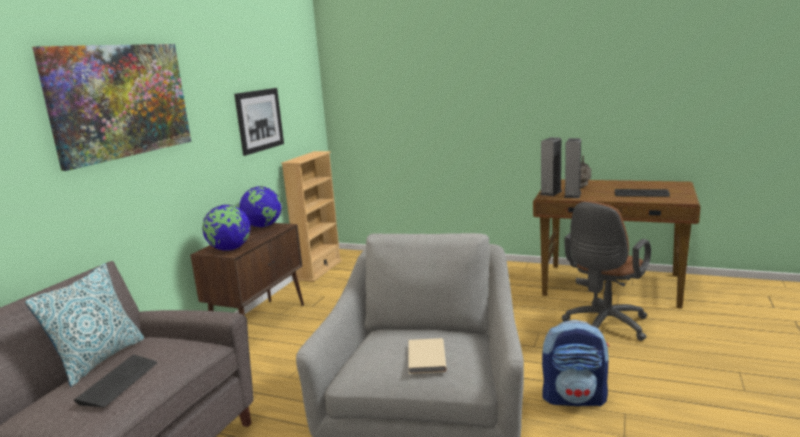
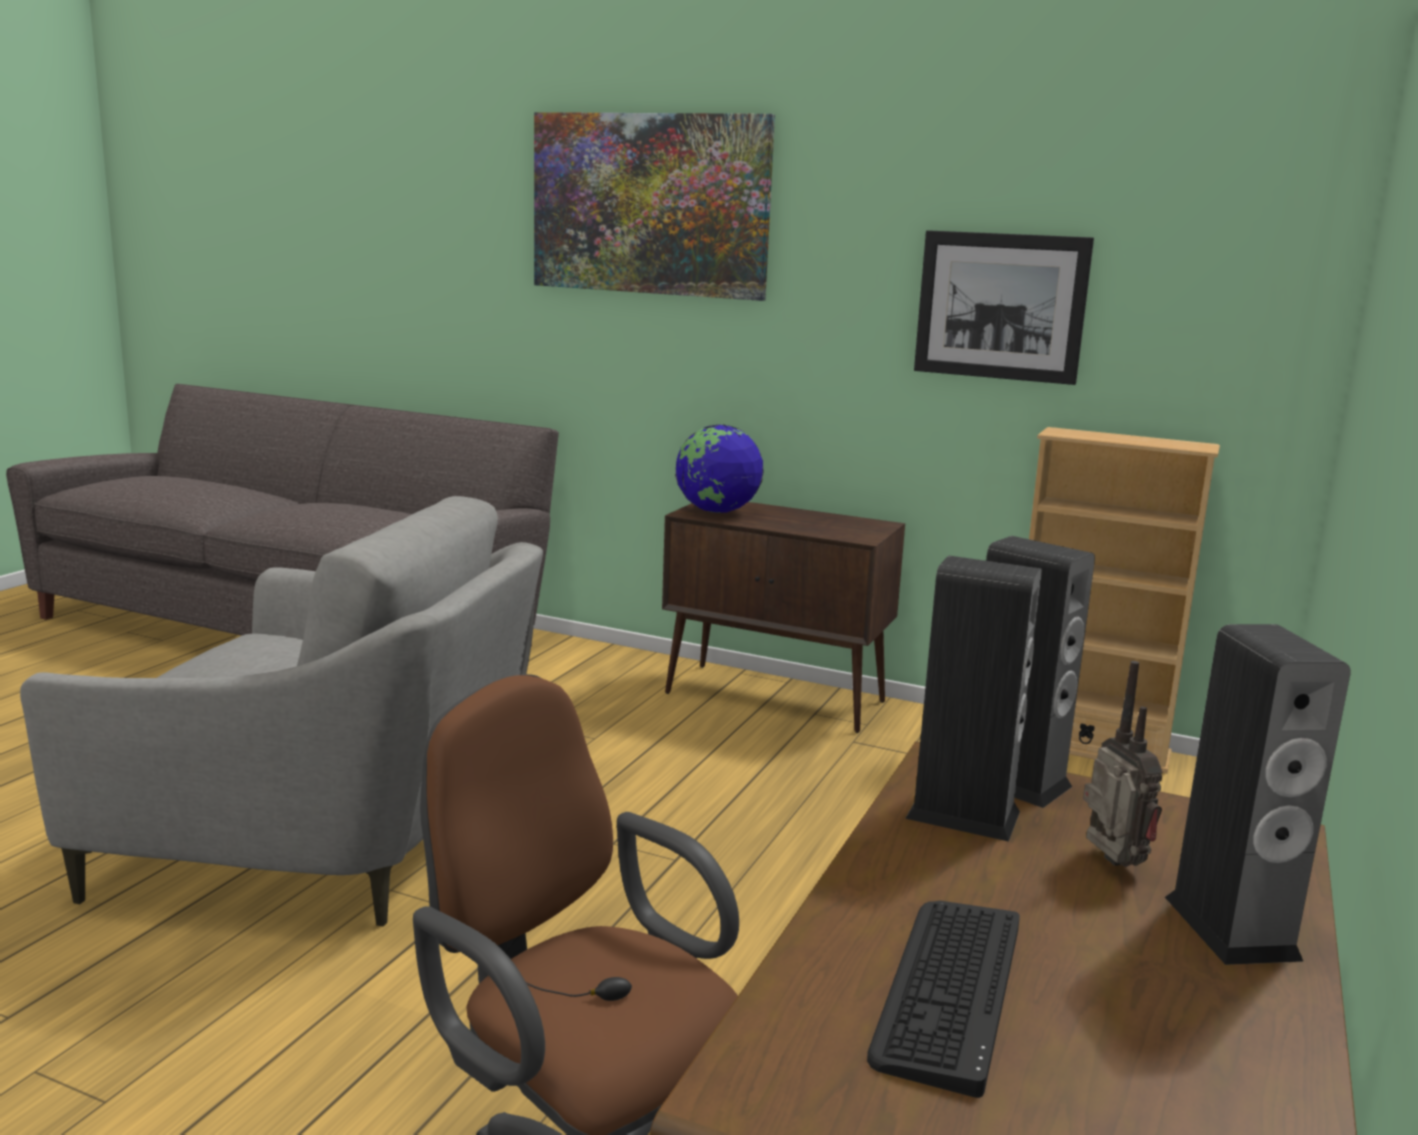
camera: 90 degrees right, 0 degrees up
(99, 359) = (398, 507): pillow -> none
(118, 382) = (314, 513): keyboard -> none
(263, 226) = (865, 526): globe -> none
(425, 358) = (215, 668): beige book -> none
(574, 398) = (231, 1033): backpack -> none
(598, 183) = (1231, 928): none -> speaker

